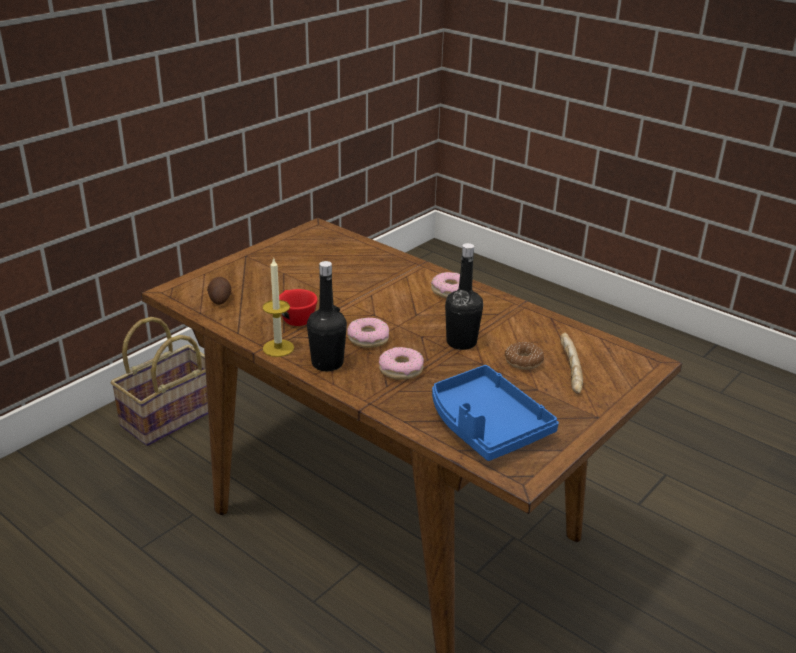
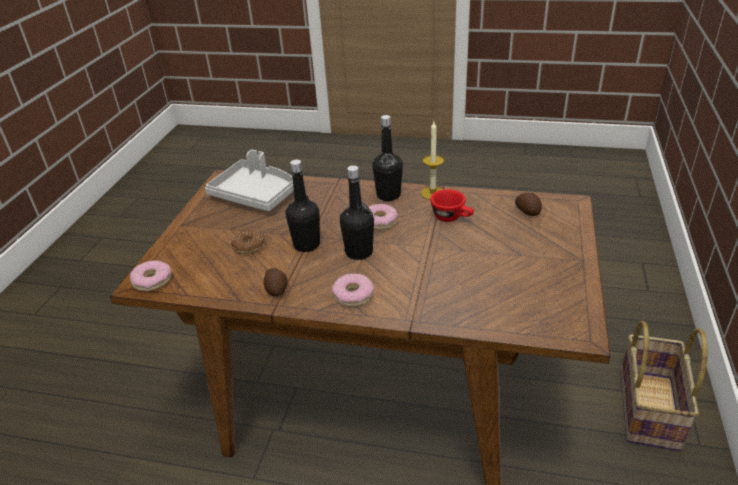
camera: 155 degrees right, 5 degrees up
(401, 369) = (335, 208): donut -> donut (152, 281)
(416, 319) = (359, 252): none -> black bottle
(486, 426) = (255, 195): blue tray -> grey tray
(513, 315) = (276, 289): none -> potato
(569, 370) = (209, 251): bread -> none

